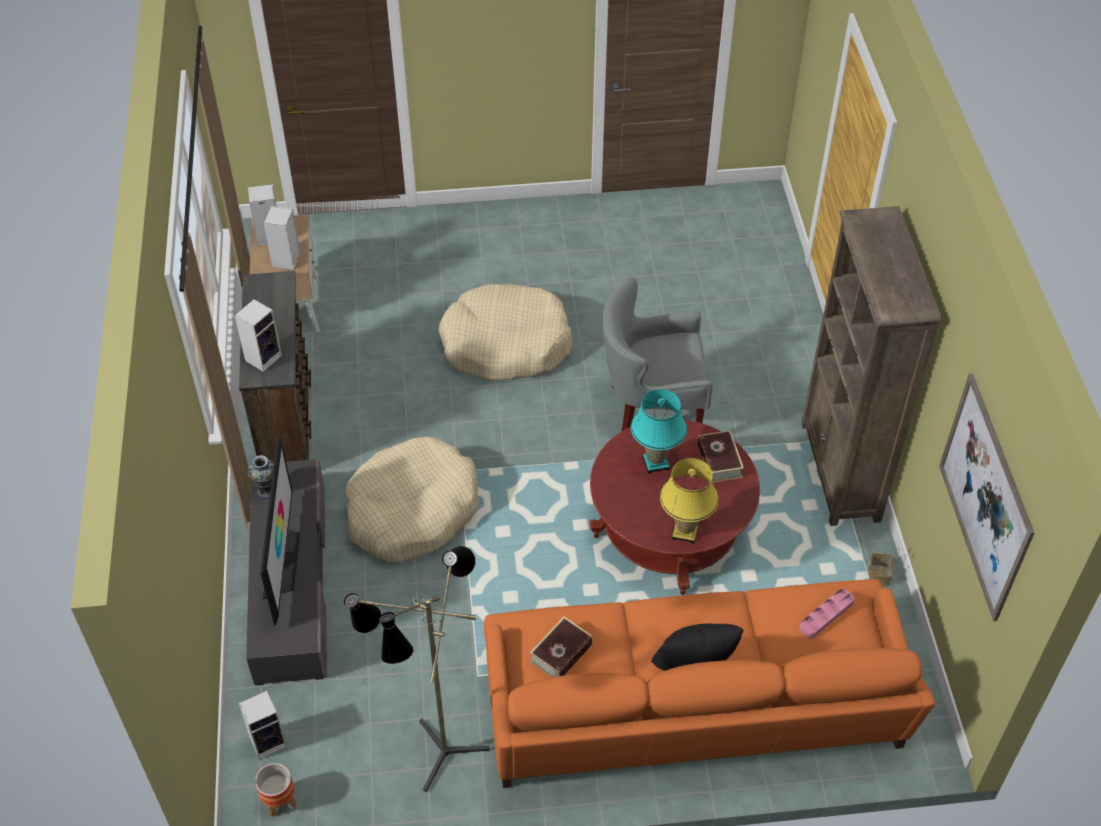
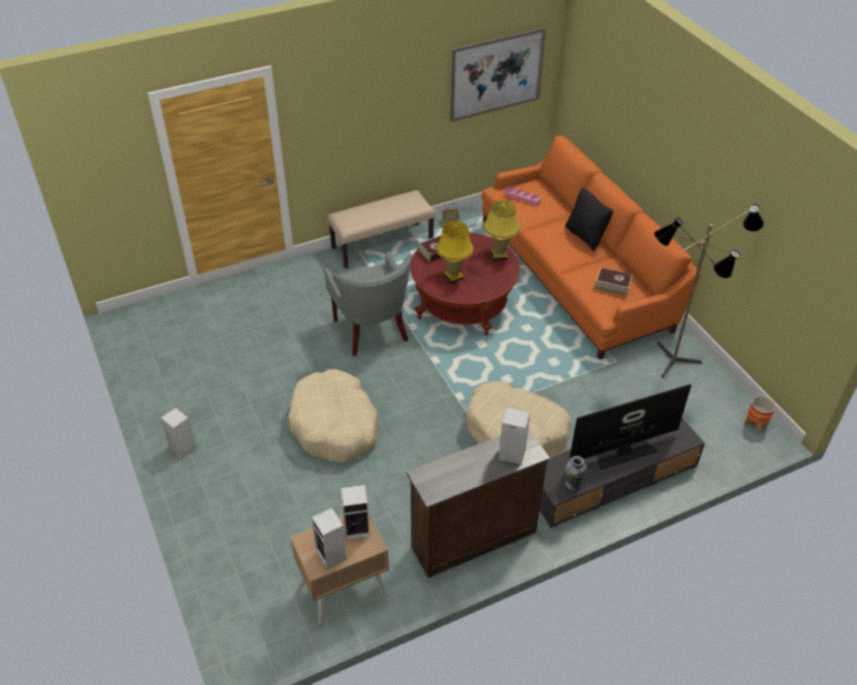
camera: 110 degrees left, 5 degrees down
(269, 741) = (725, 444): speaker -> speaker (182, 448)
(656, 463) = (453, 276): turquoise table lamp -> yellow table lamp
(840, 472) = (382, 244): brown bookcase -> beige bench

